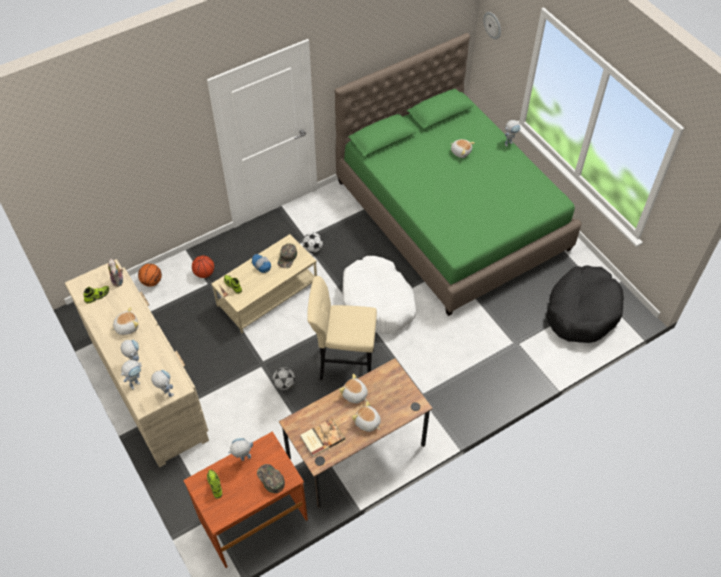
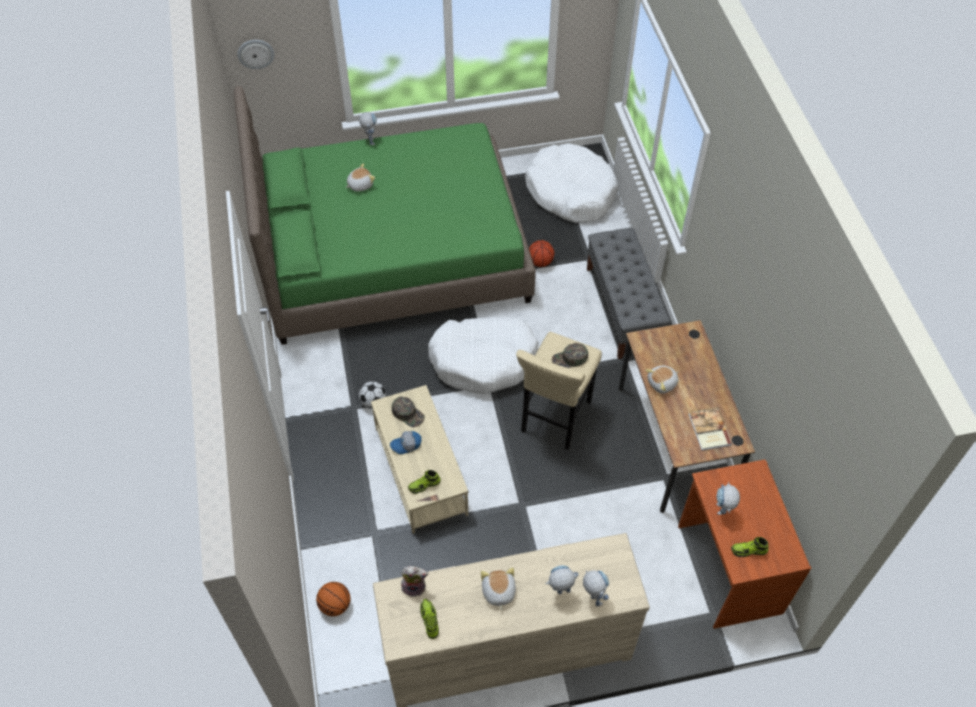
camera: 70 degrees left, 0 degrees up
(166, 392) = (619, 565): toy robot -> none
(204, 273) = (352, 535): basketball -> basketball (540, 262)
(270, 479) = (754, 490): green cap -> green cap (570, 359)
(284, 384) = (560, 488): football -> none
(367, 422) = (701, 382): plush toy -> none
(473, 382) = (622, 309): none -> grey bench
(582, 310) = (570, 192): black dog bed -> white dog bed

